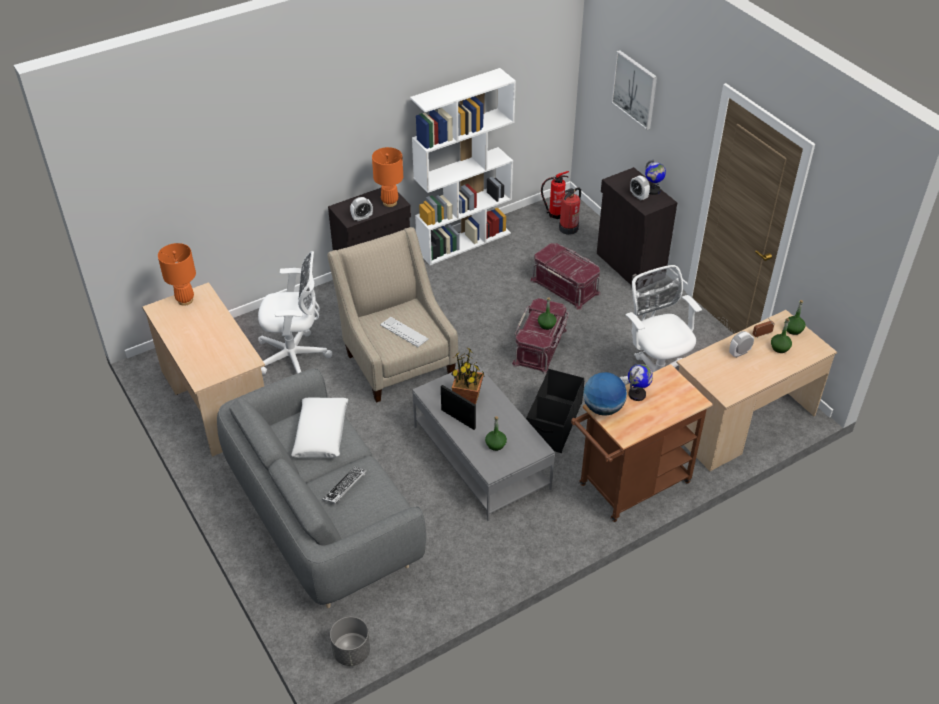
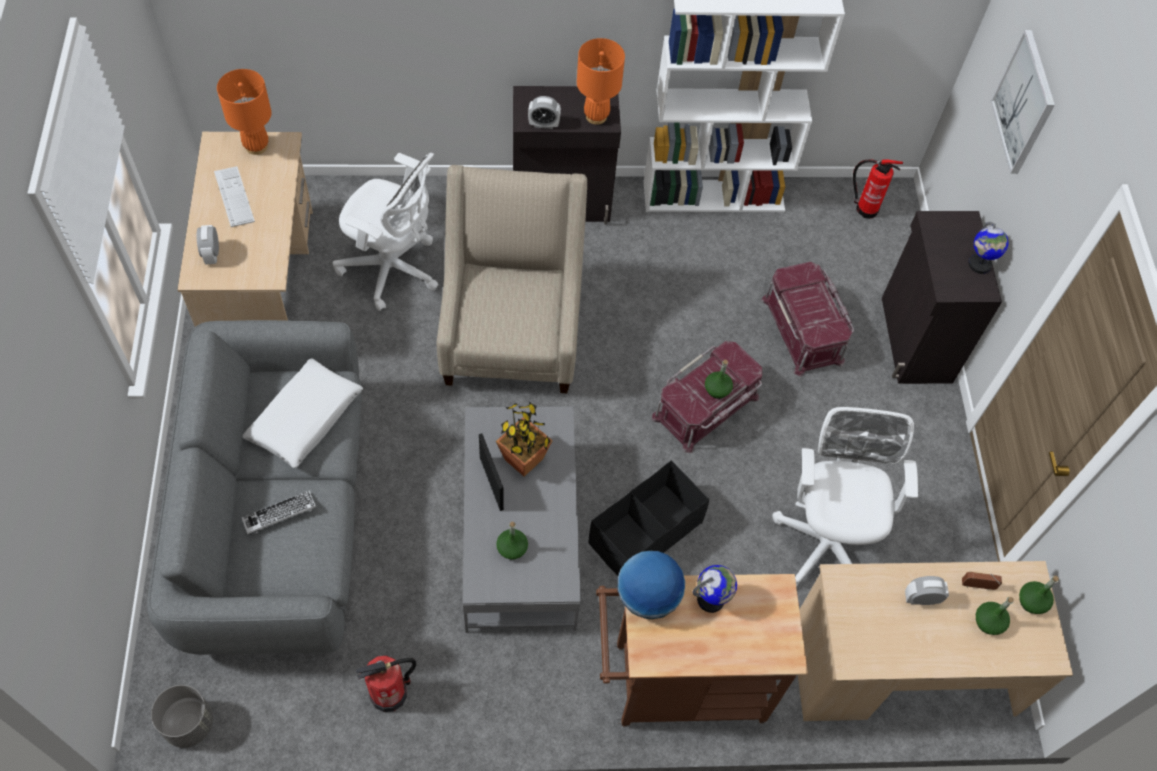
camera: 25 degrees right, 15 degrees up
(404, 332) = (509, 316): keyboard -> keyboard (234, 197)
(569, 228) = (870, 239): fire extinguisher -> fire extinguisher (389, 693)
(638, 196) = (950, 265): alarm clock -> alarm clock (212, 254)

